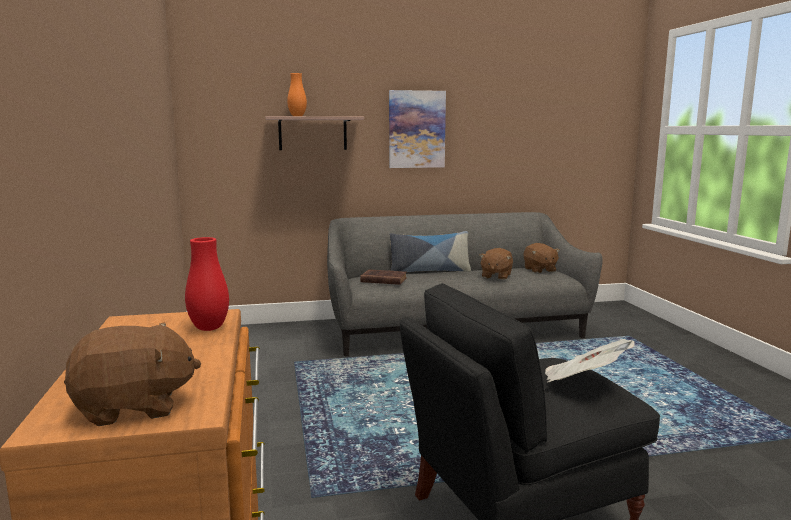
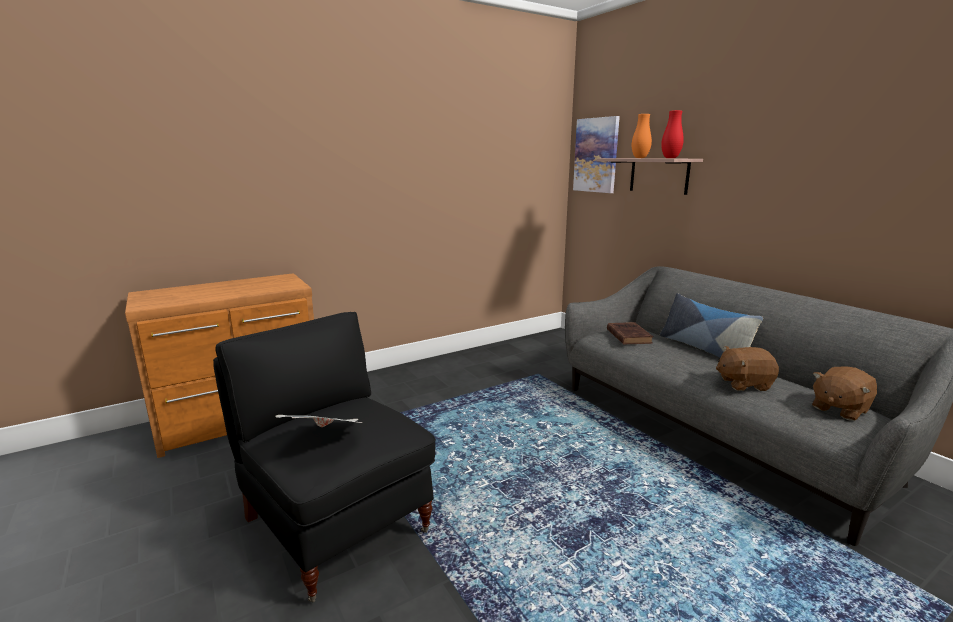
camera: 70 degrees right, 5 degrees up
(134, 407) = (156, 298): brown plush toy -> none
(209, 328) = (269, 289): red vase -> red vase (670, 158)
(416, 129) = (770, 174): picture -> picture (596, 155)

